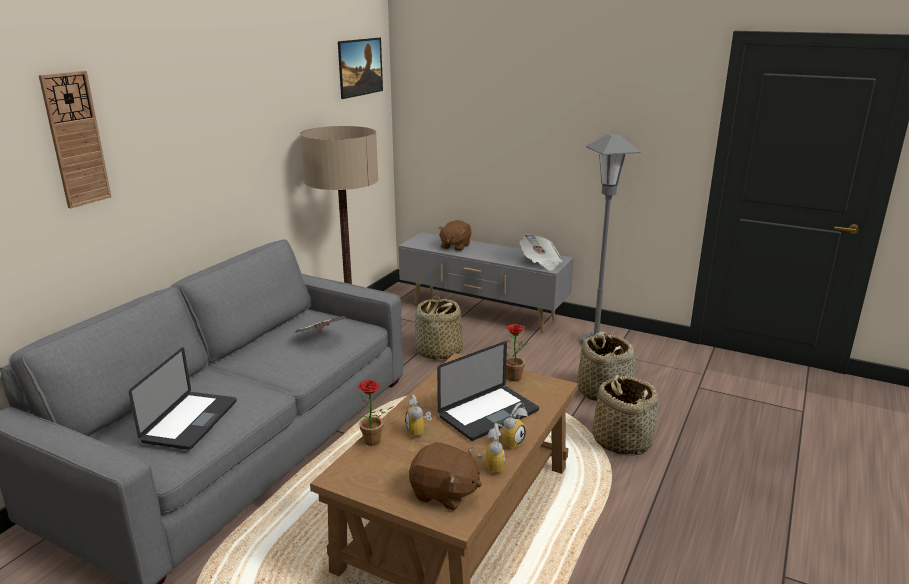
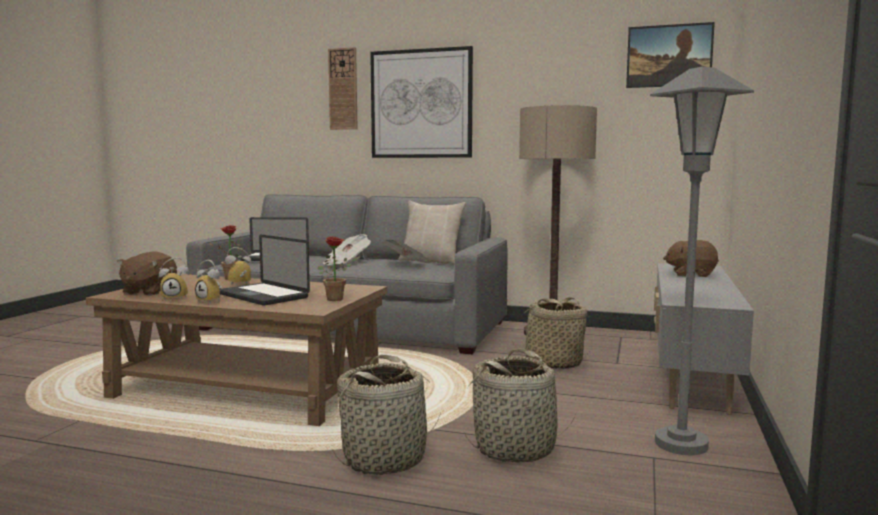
camera: 80 degrees right, 15 degrees down
(184, 143) = (421, 104): none -> picture
(292, 325) = (431, 261): none -> beige pillow
(540, 263) = (693, 298): newspaper -> newspaper (346, 262)

